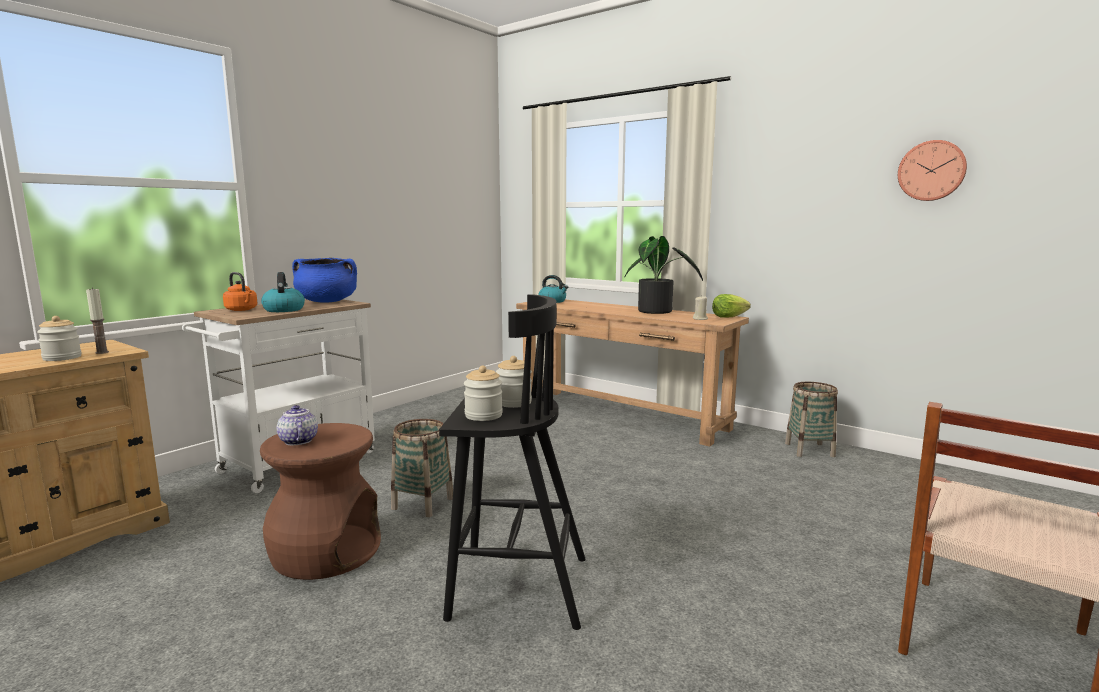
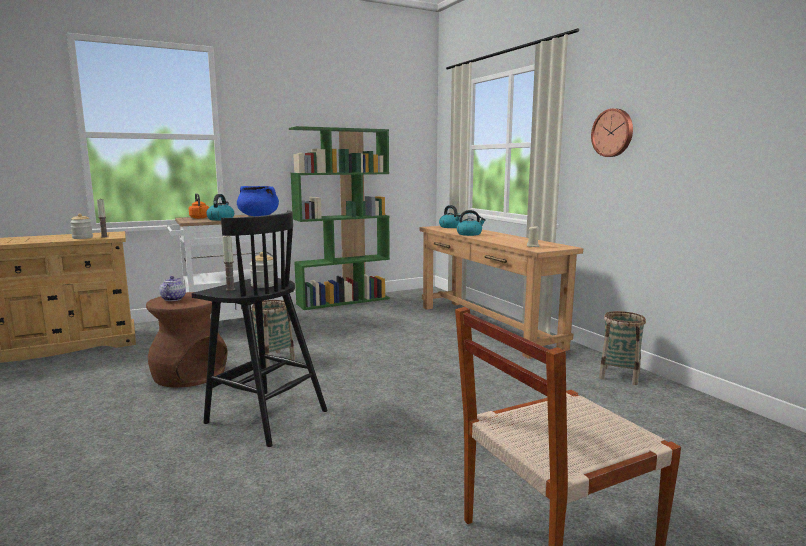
camera: 25 degrees right, 0 degrees up
(415, 407) = (344, 301): none -> green bookcase
(483, 415) = (230, 289): jar -> candle
(598, 309) = (469, 234): none -> kettle
(658, 312) = (513, 239): potted plant -> none
(728, 317) = (563, 246): lettuce -> none
(931, 171) = (743, 107): wall clock -> wall clock (613, 133)

